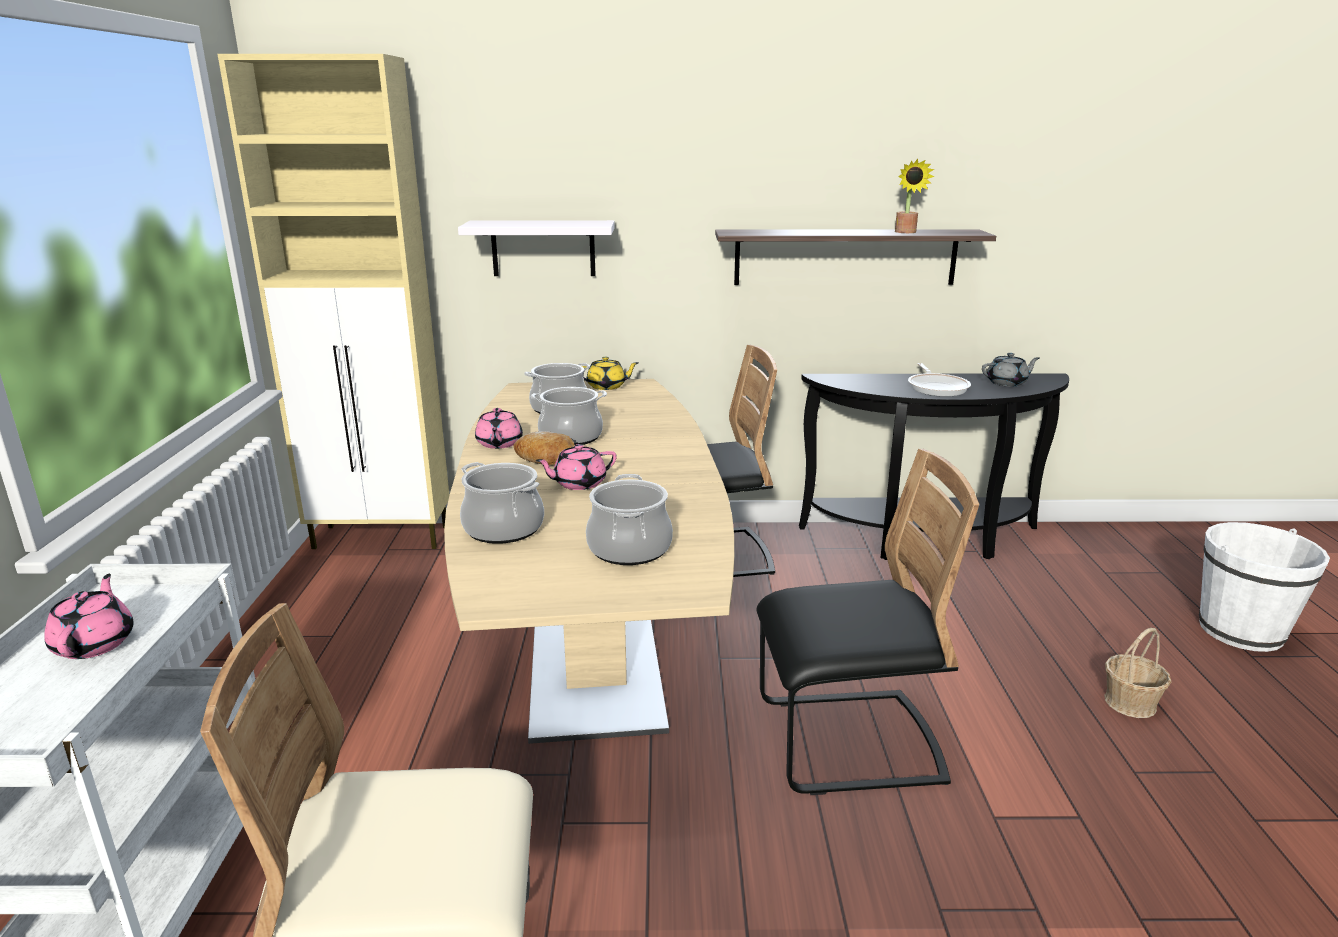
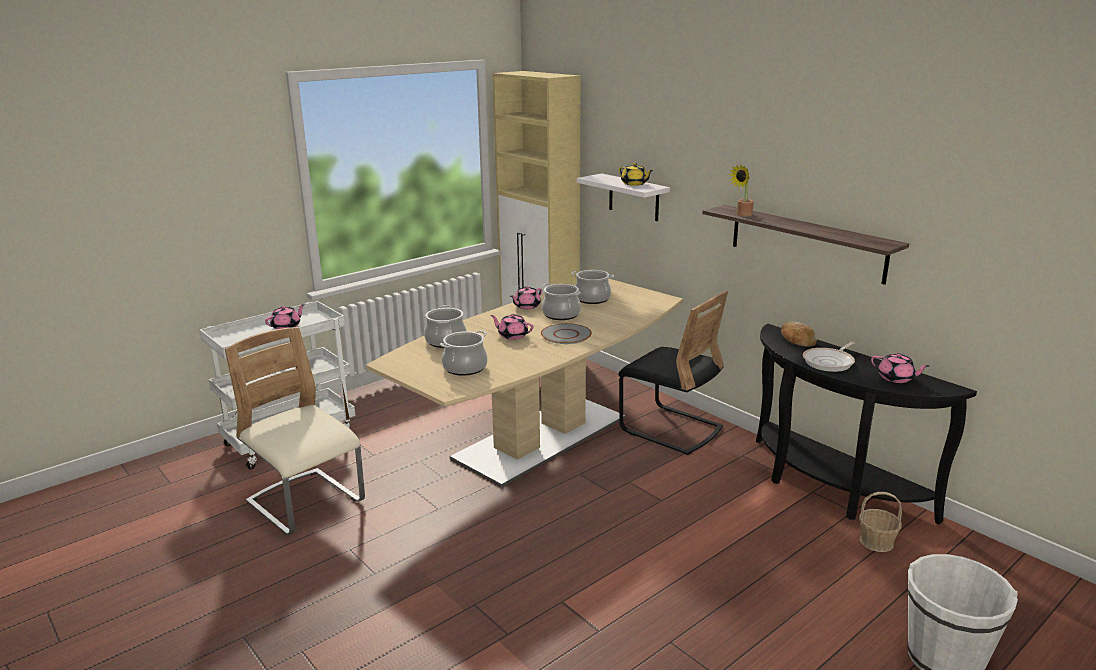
camera: 50 degrees right, 0 degrees up
(546, 460) = (526, 320): bread -> bread (796, 340)
(607, 386) = (645, 295): yellow teapot -> yellow teapot (634, 184)
(640, 456) = (566, 335): none -> grey plate
(848, 742) = (562, 537): black chair -> none
(906, 232) = (832, 233): potted plant -> potted plant (742, 215)
(1007, 383) = (896, 378): grey teapot -> pink teapot
(1130, 703) = (749, 624): basket -> basket (876, 542)

